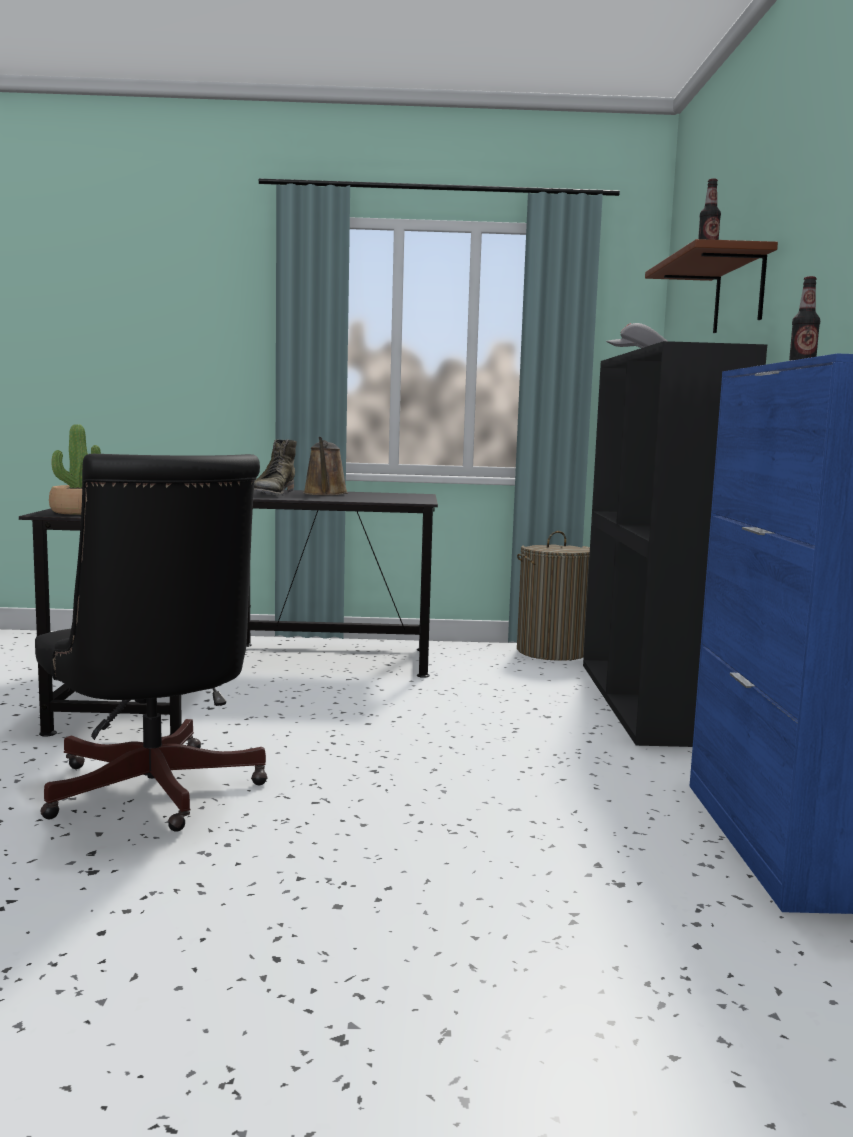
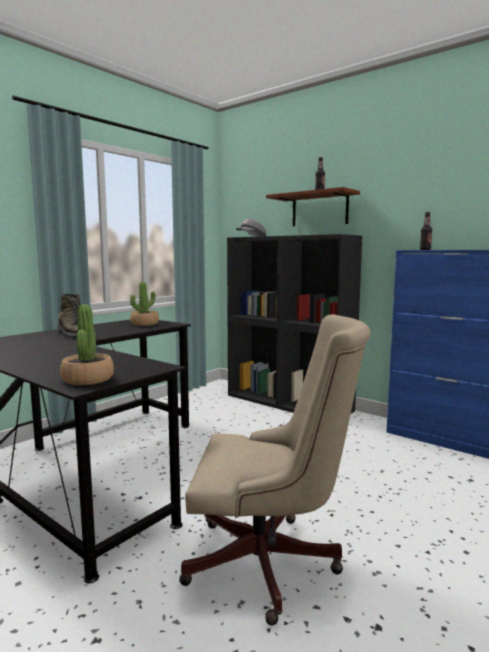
camera: 50 degrees left, 0 degrees up
(154, 795) = (271, 564): black office chair -> beige office chair
(325, 494) = (100, 328): brown watering can -> none
(390, 497) = (144, 324): none -> potted plant
(552, 651) = (199, 392): laundry basket -> none

